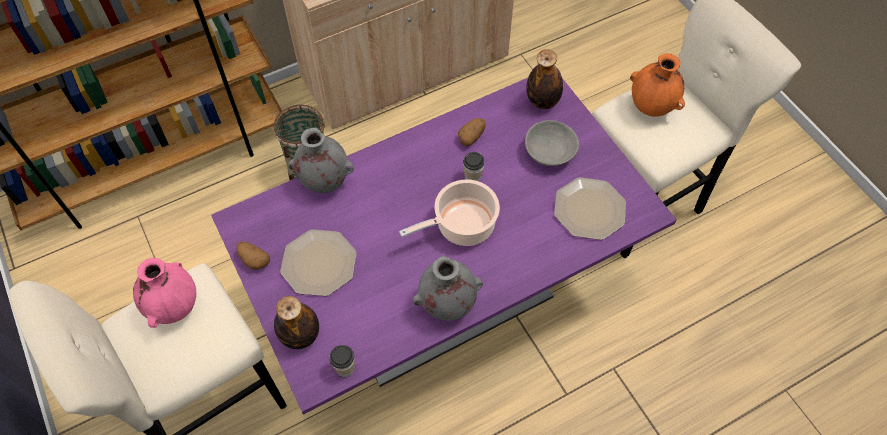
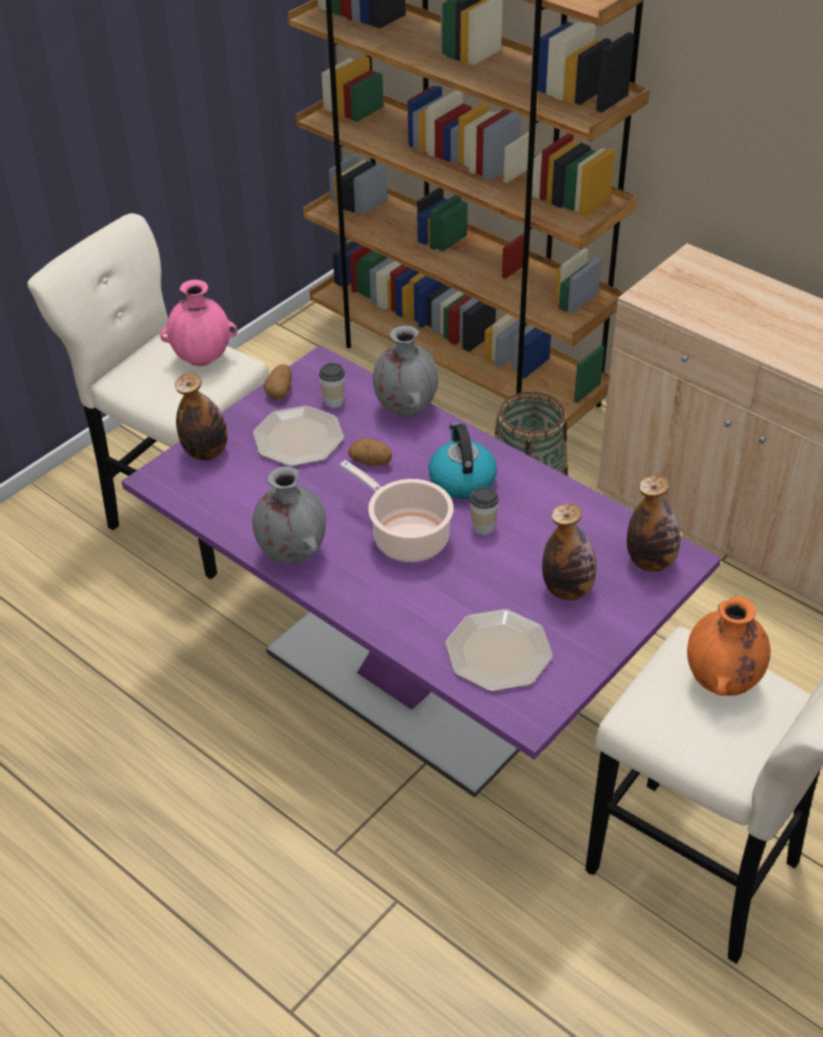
camera: 70 degrees right, 15 degrees down
(345, 368) = (180, 496): cup -> cup (333, 401)
(419, 173) = (461, 479): none -> kettle
(471, 137) = (546, 509): potato -> potato (371, 461)
(549, 152) = (567, 590): grey bowl -> bottle

